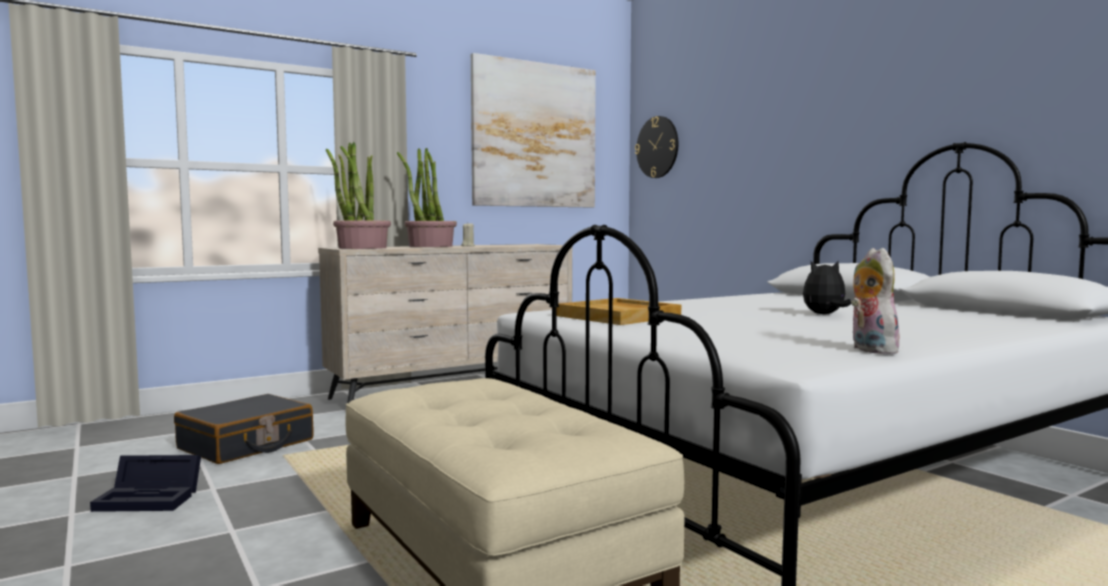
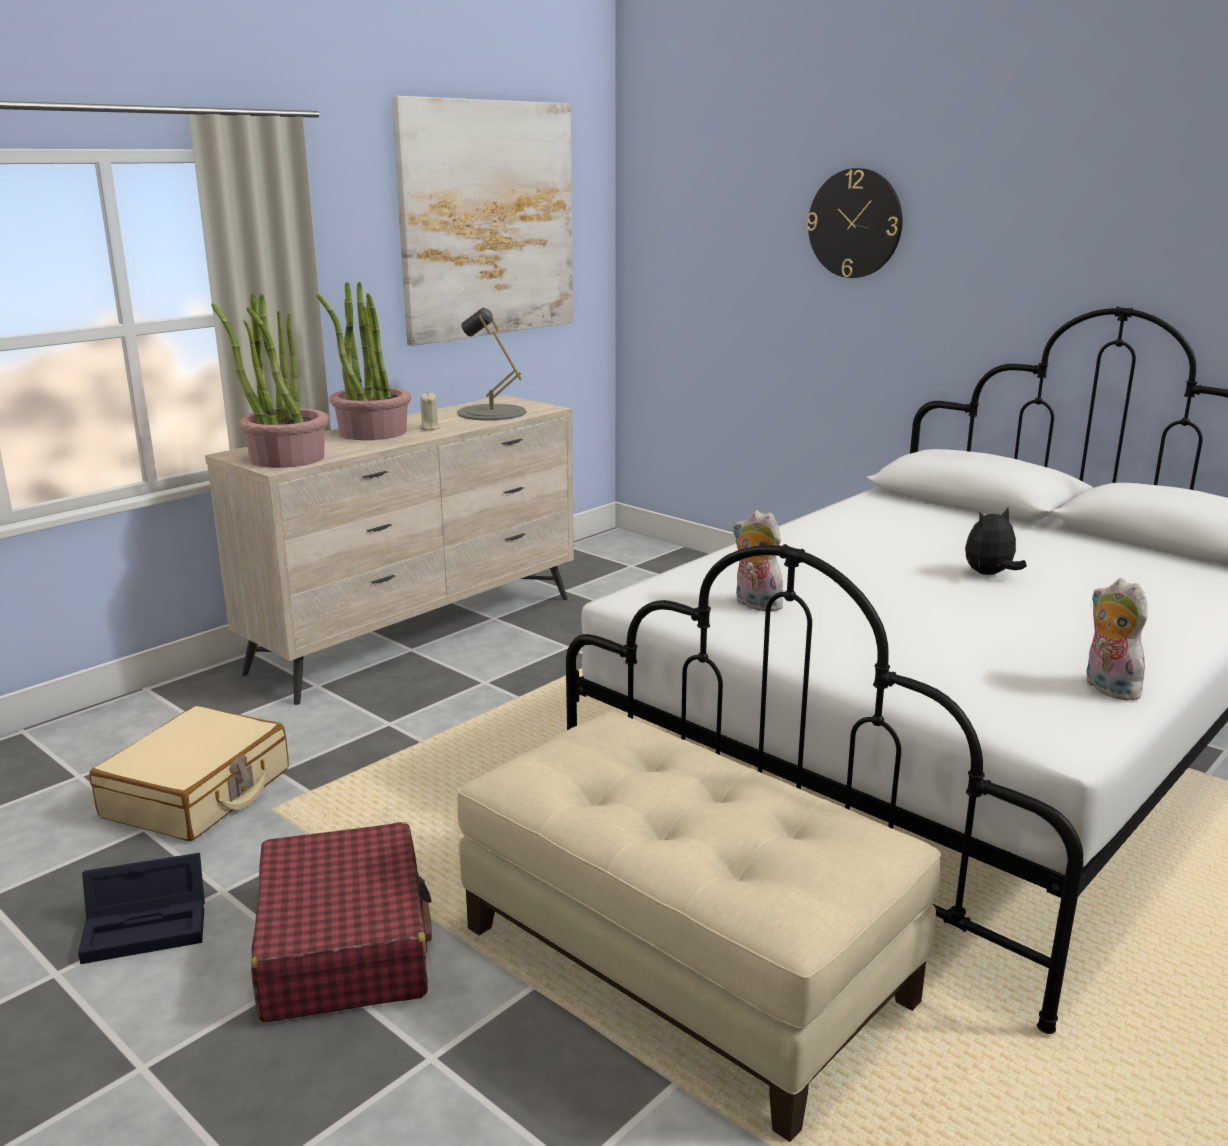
camera: 15 degrees left, 15 degrees up
(246, 445) = (198, 794): black suitcase -> beige suitcase
(261, 522) = (344, 944): none -> red suitcase
(517, 245) = (491, 413): none -> grey table lamp
(619, 316) = (755, 604): beige tray -> plush toy
(657, 147) = (666, 229): wall clock -> wall clock (855, 223)

